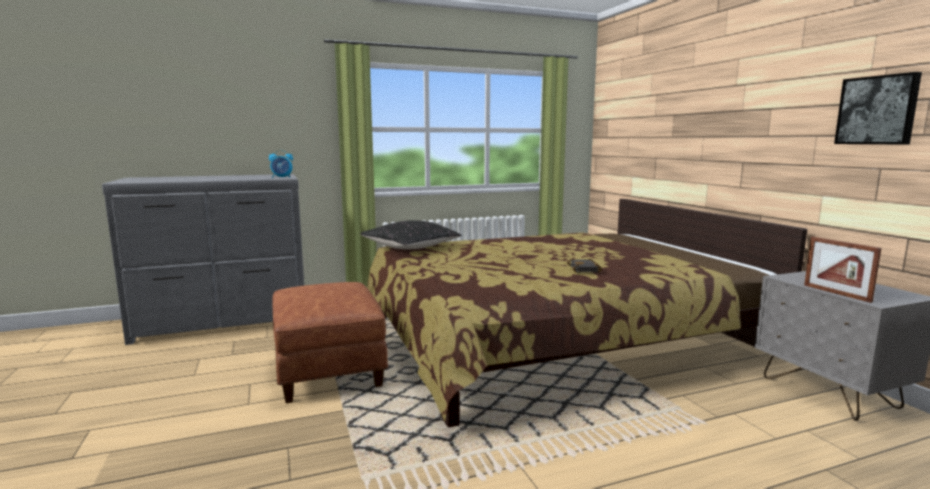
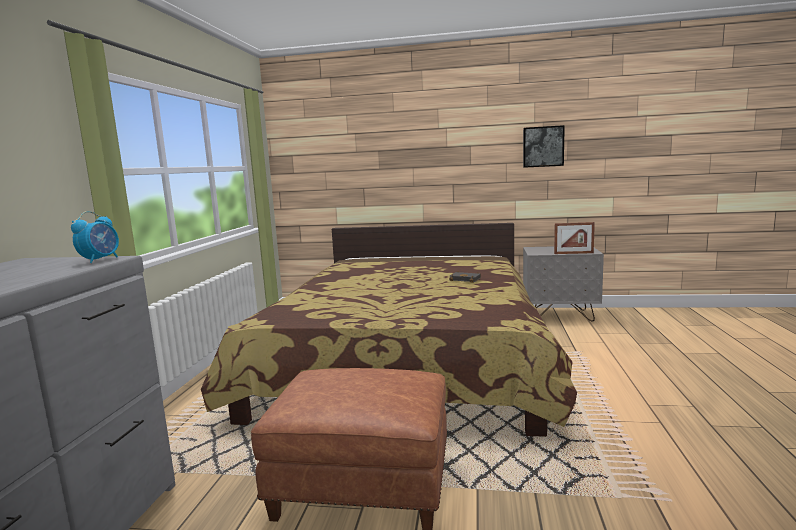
camera: 60 degrees left, 0 degrees up
(410, 247) = (286, 315): black pillow -> none

